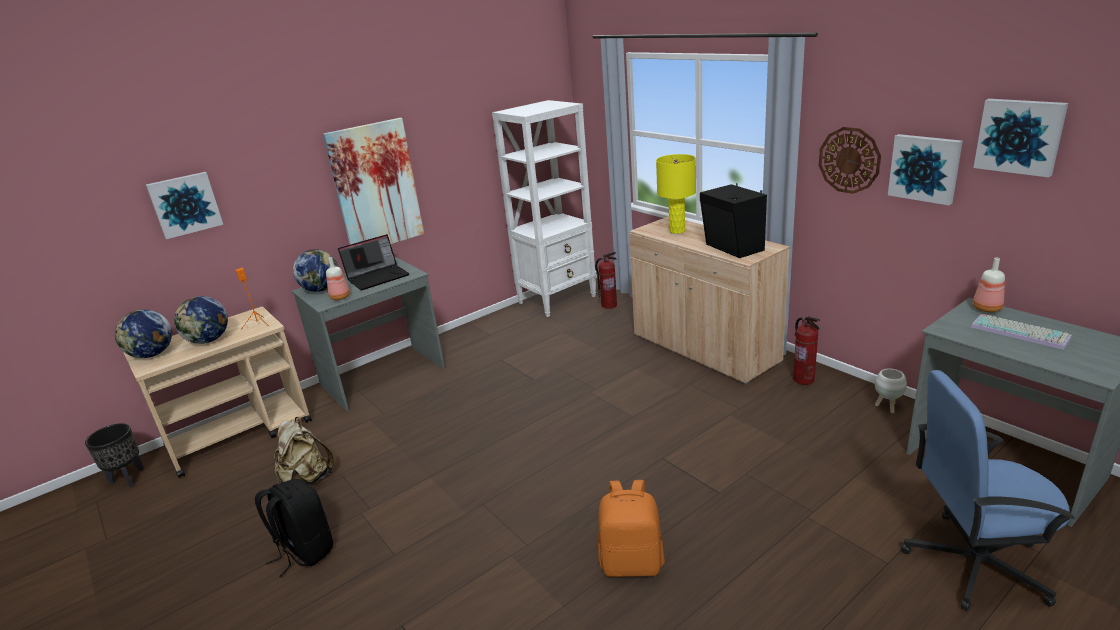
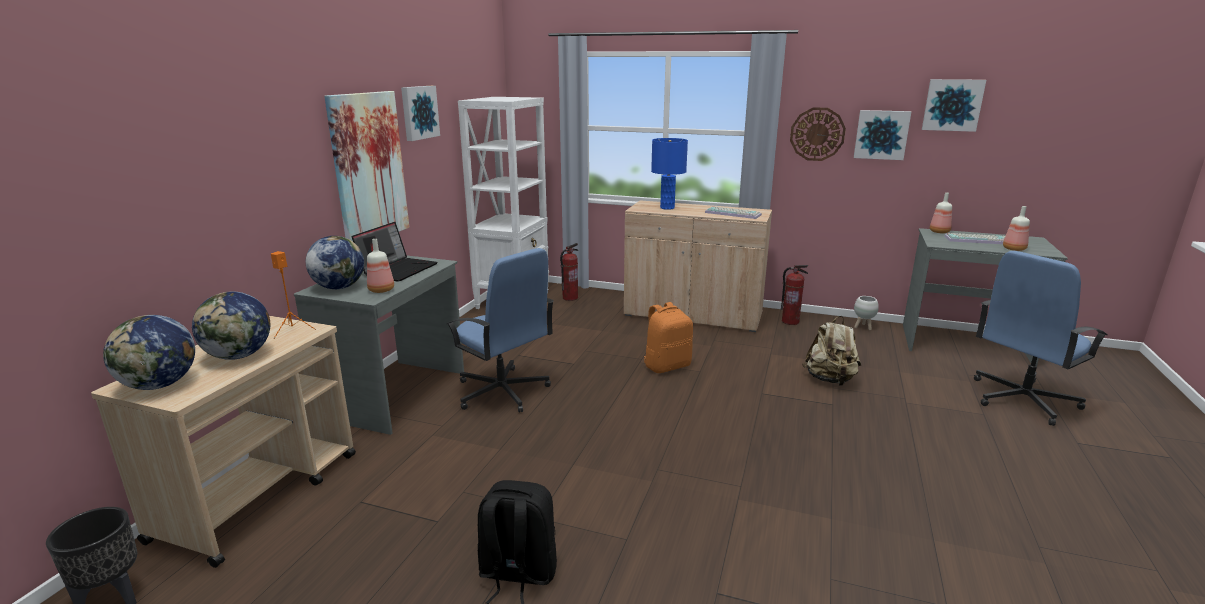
camera: 35 degrees left, 5 degrees down
(185, 204) = (176, 167): picture -> picture (419, 112)
(307, 479) = (425, 509): beige backpack -> beige backpack (830, 380)
(452, 394) = (502, 392): none -> blue office chair
(632, 562) = (838, 469): orange backpack -> orange backpack (667, 366)
(677, 231) = (667, 208): yellow table lamp -> blue table lamp
(733, 248) = (734, 213): black speaker -> keyboard
(1049, 357) = (1014, 249): none -> bottle

